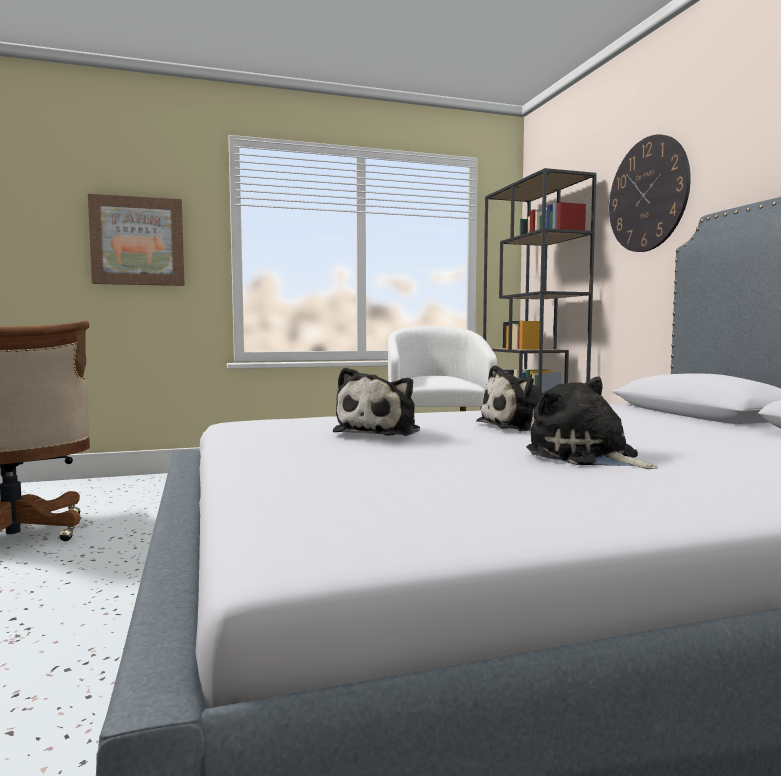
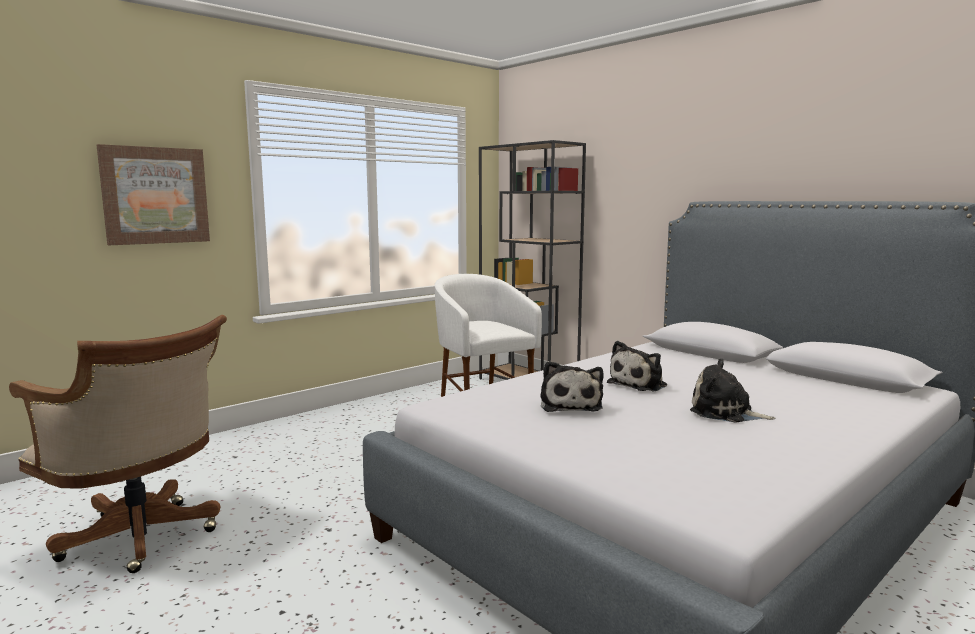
camera: 25 degrees left, 5 degrees up
(647, 195) = (634, 170): wall clock -> none

